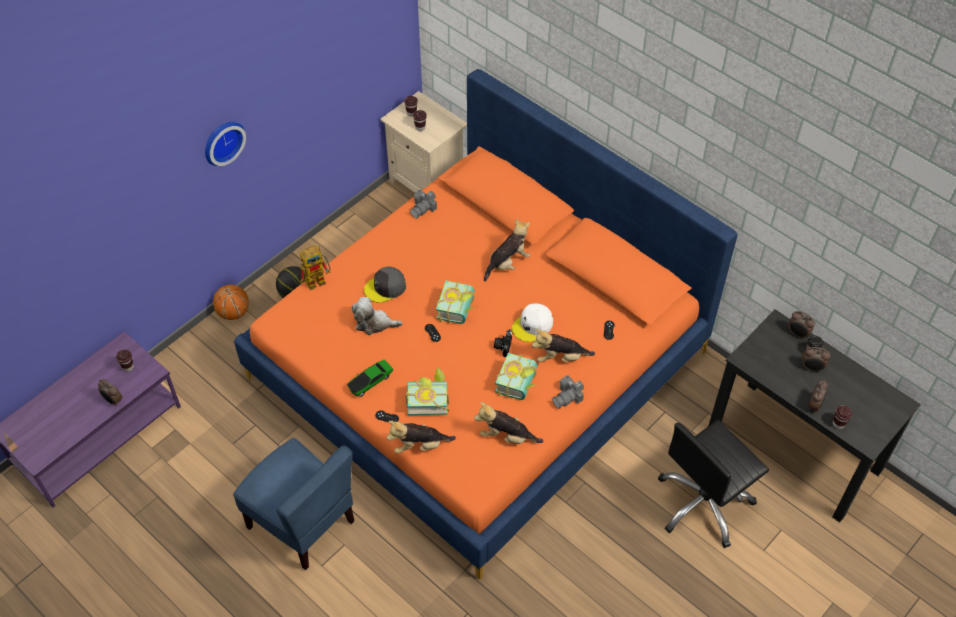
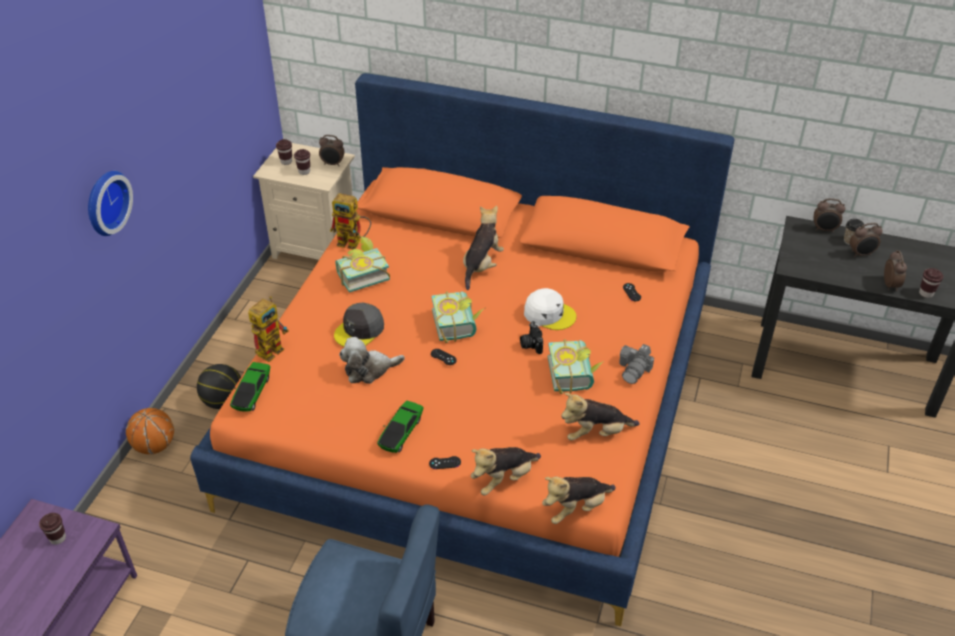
camera: 25 degrees left, 10 degrees down
(113, 400) = (55, 586): alarm clock -> alarm clock (333, 164)
(287, 311) = (252, 392): none -> toy car
(423, 208) = (354, 243): camera -> toy robot
(427, 399) = (480, 426): book -> book (361, 275)
(533, 325) = (549, 314): white cap -> white cap turned 90 degrees counterclockwise
(560, 357) = (599, 335): plush toy -> plush toy (575, 508)
(704, 504) = (799, 450): black office chair -> none

